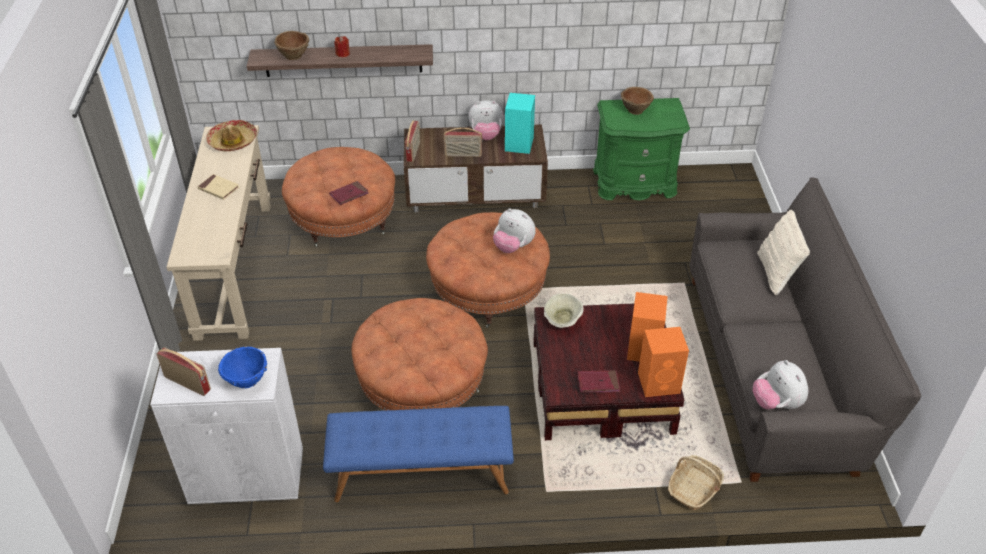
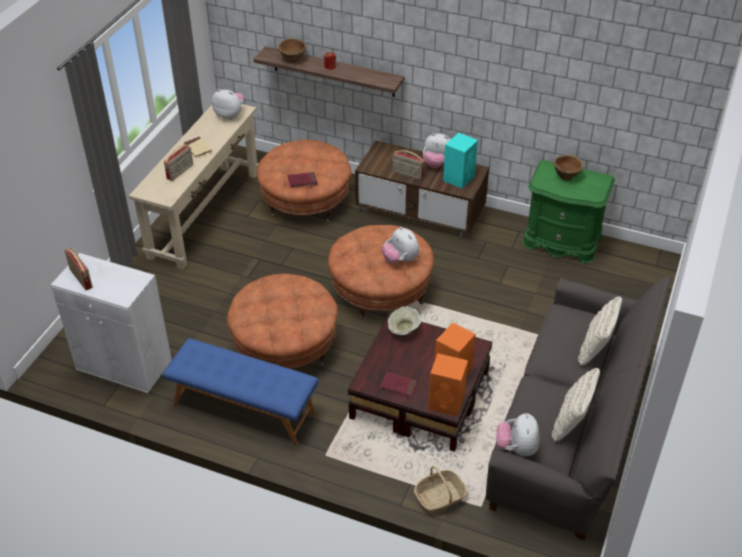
camera: 25 degrees right, 0 degrees up
(233, 141) = (230, 115): hat -> plush toy
(247, 381) = (118, 290): blue bowl -> none
(414, 151) = (370, 161): radio -> radio (180, 172)
(809, 357) = (571, 423): none -> beige pillow

